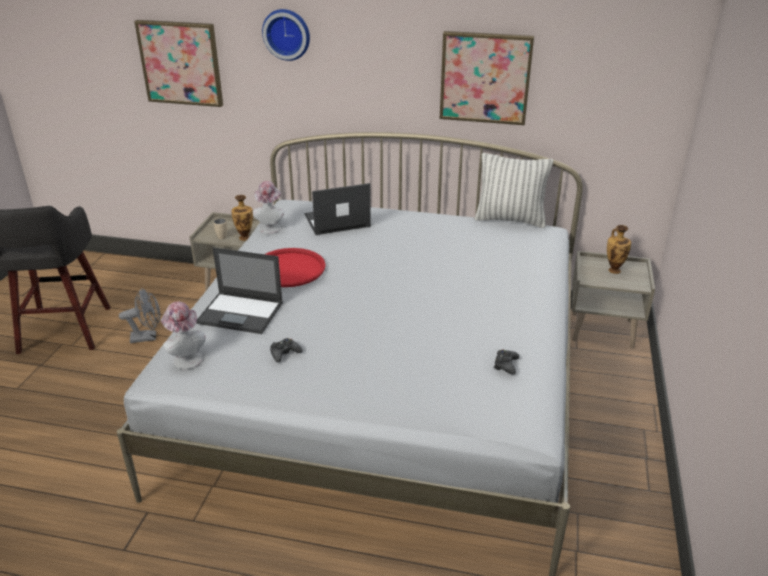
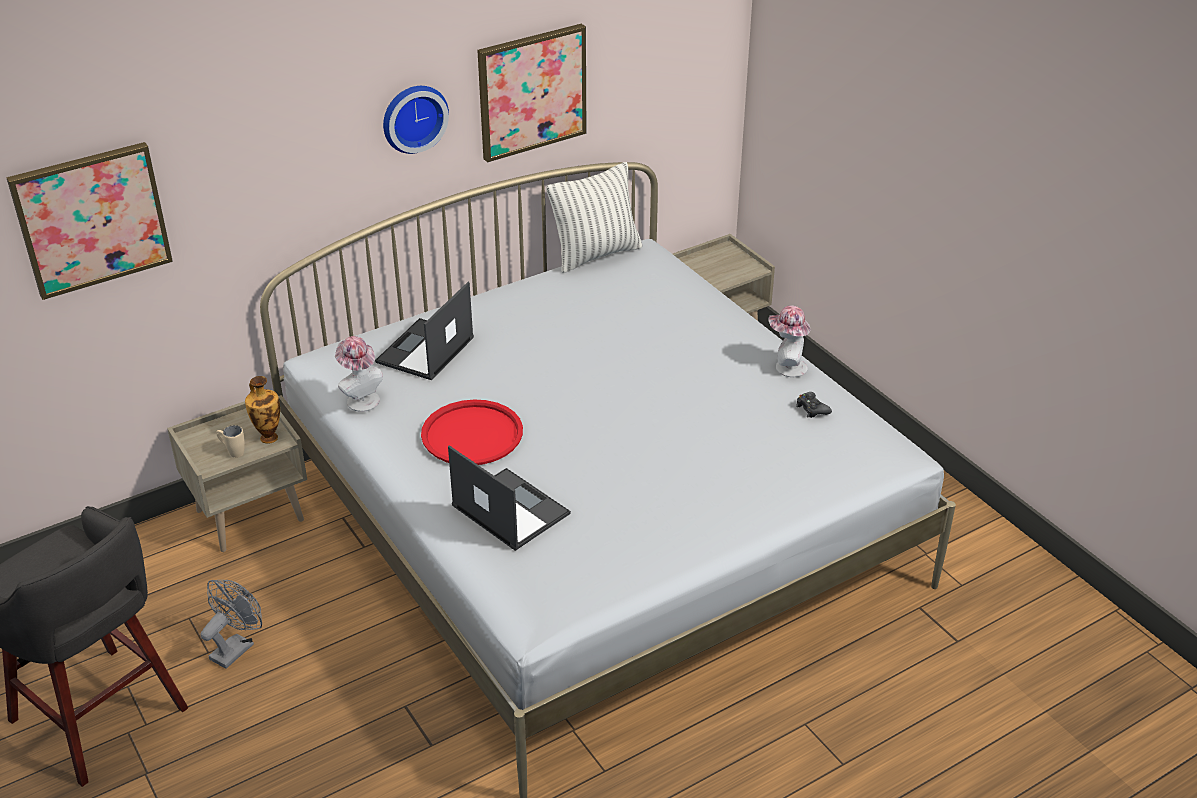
camera: 45 degrees left, 5 degrees up
(186, 358) = (536, 586): hat -> hat (786, 367)
(241, 313) = (509, 509): laptop -> laptop turned 105 degrees counterclockwise
(284, 353) = (621, 519): black game controller -> none
(287, 34) = (264, 120): wall clock -> wall clock (413, 117)
(613, 270) = (712, 264): vase -> none

